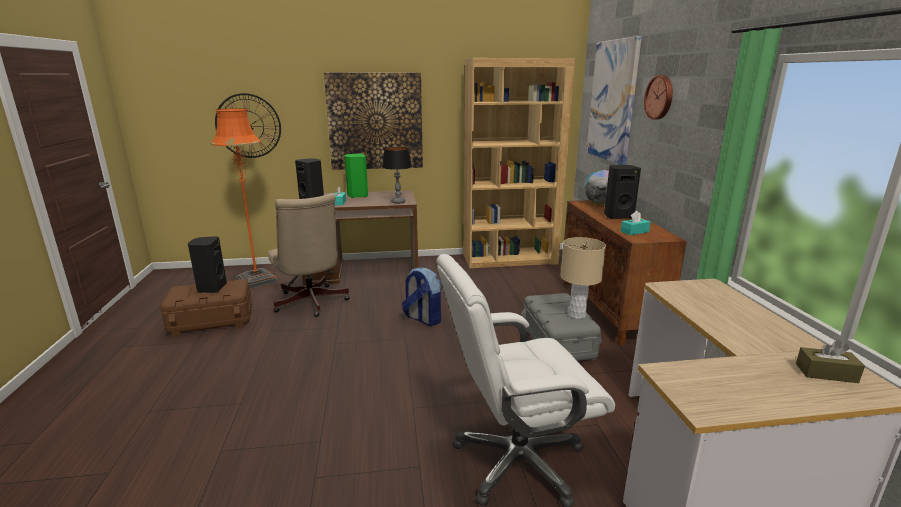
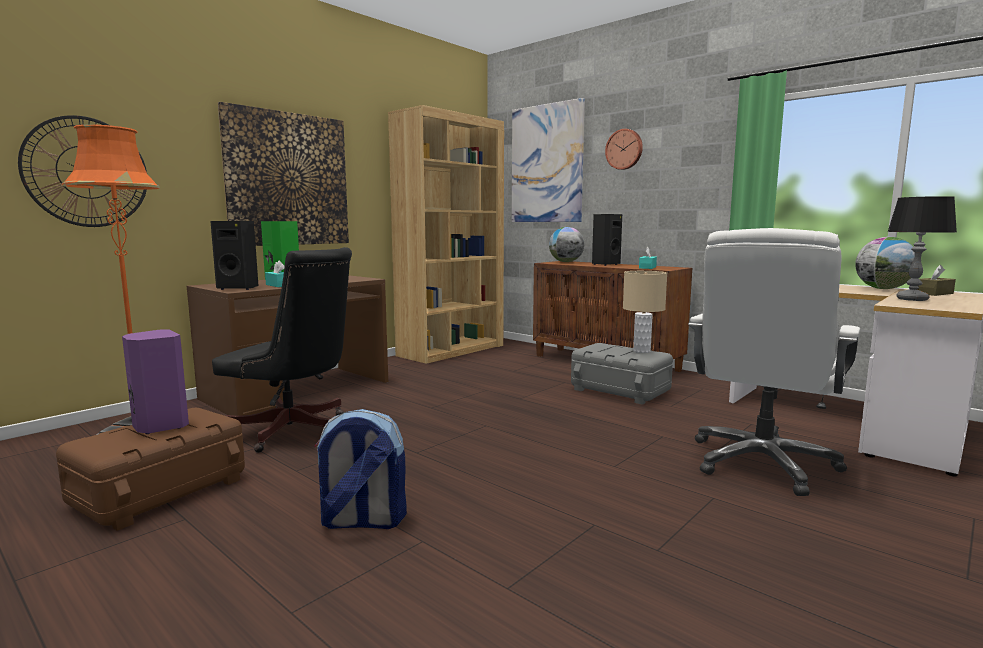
camera: 40 degrees left, 10 degrees down
(211, 288) = (160, 426): black speaker -> purple speaker
(311, 304) = (295, 432): beige office chair -> black office chair
(398, 202) = (357, 279): table lamp -> table lamp (912, 299)
(422, 319) = (468, 407): backpack -> backpack (362, 521)
(796, 341) = (883, 289): none -> globe

